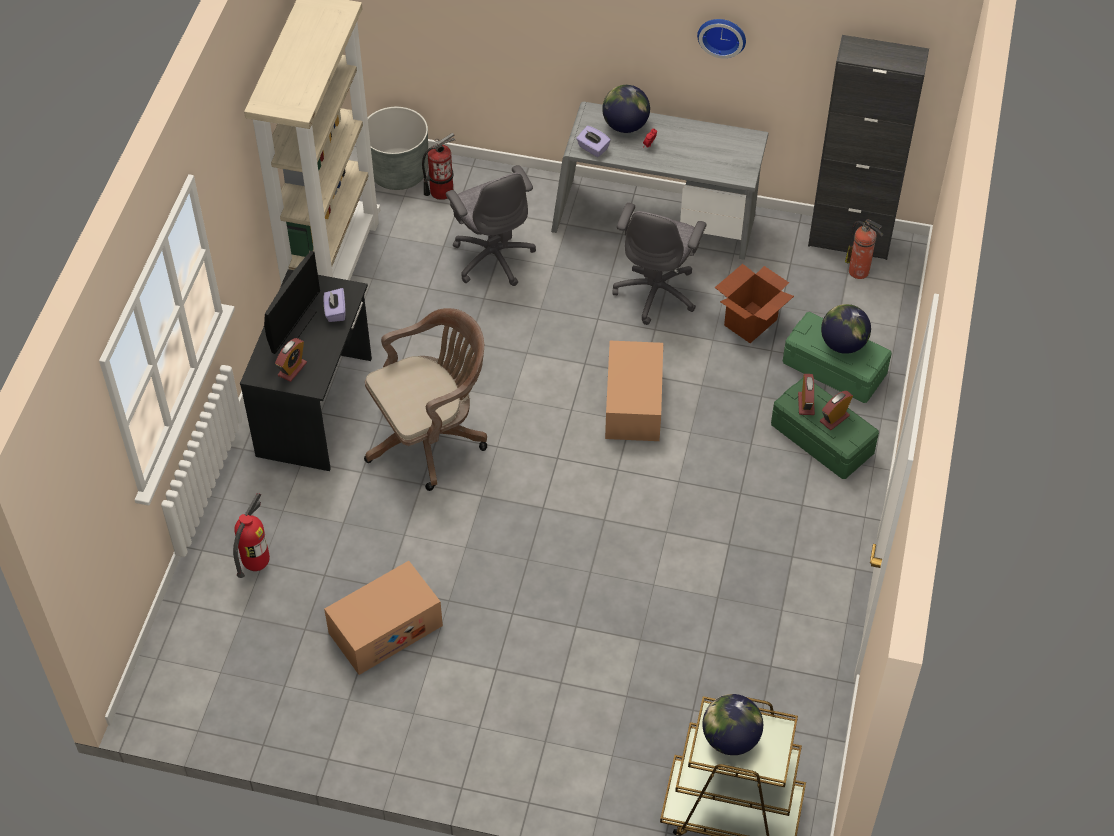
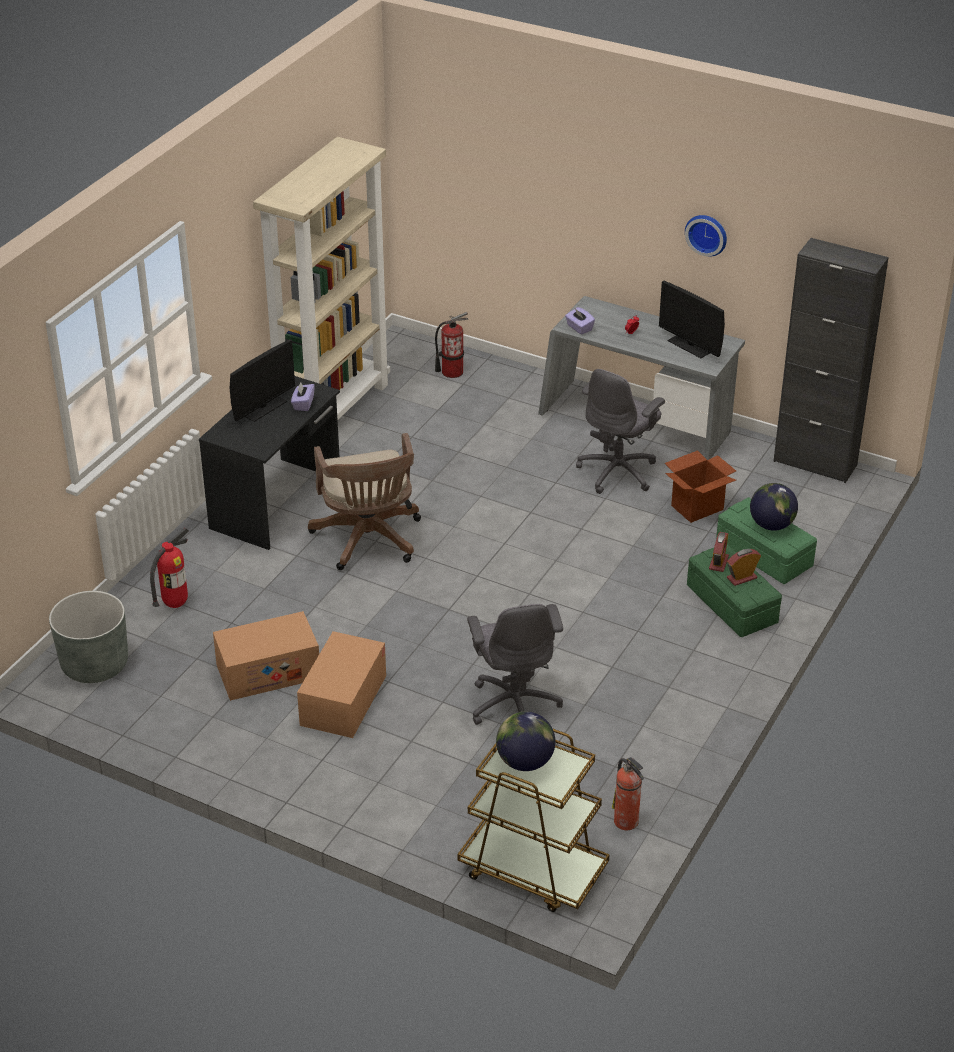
camera: 15 degrees right, 15 degrees down
(292, 369) = (248, 436): alarm clock -> none
(398, 172) = (420, 353): grey planter -> grey planter (95, 664)
(430, 437) = (368, 541): brown office chair -> brown office chair turned 90 degrees clockwise
(493, 257) = (479, 424): grey office chair -> grey office chair (514, 704)
(625, 125) = (615, 317): globe -> none
(633, 403) = (564, 548): cardboard box -> cardboard box (343, 700)
(715, 151) = (690, 345): none -> monitor
(859, 272) = (816, 487): fire extinguisher -> fire extinguisher (627, 822)

